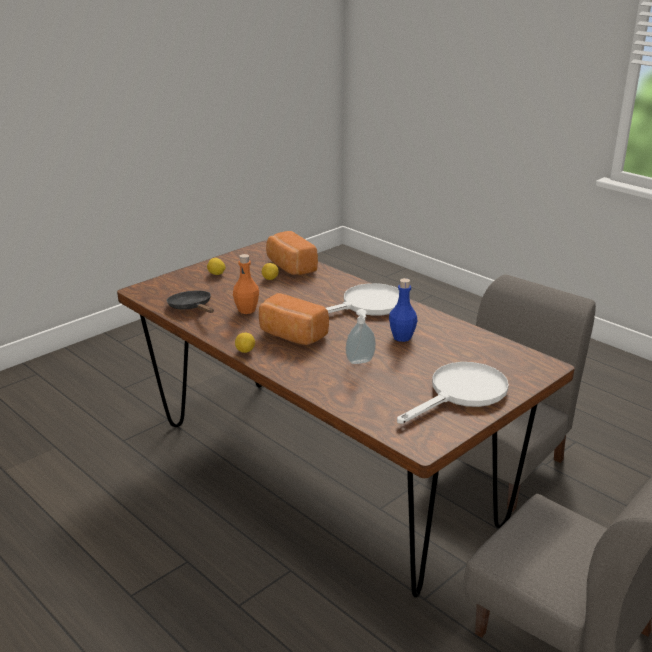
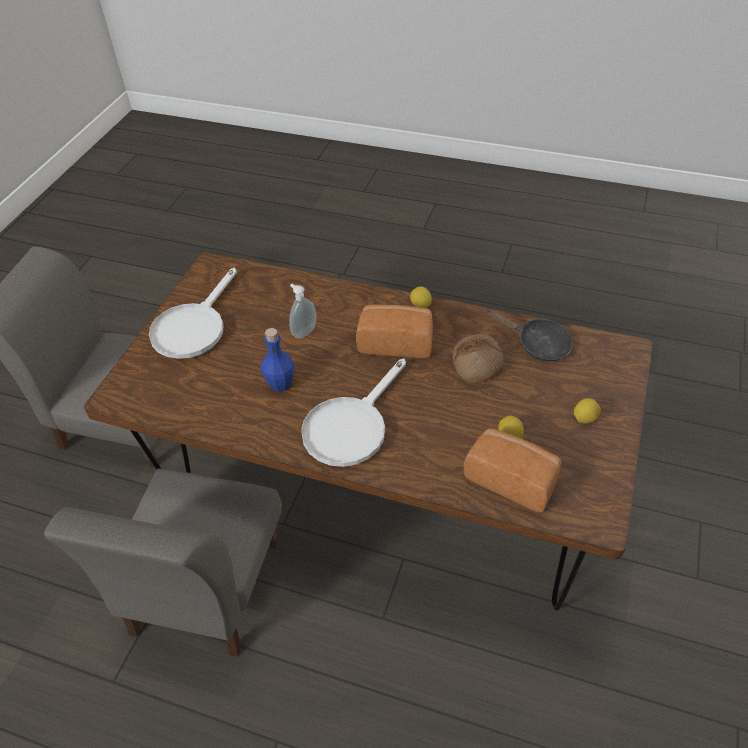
camera: 155 degrees right, 20 degrees up
(246, 310) = (477, 363): orange bottle -> bread

